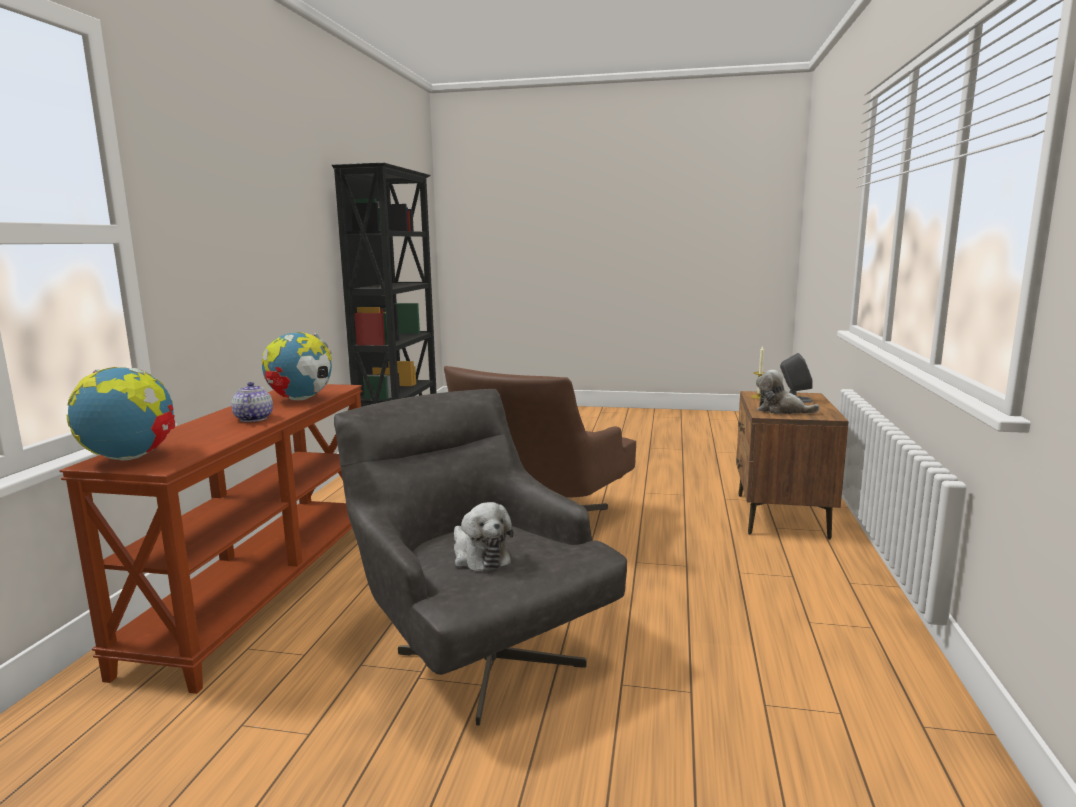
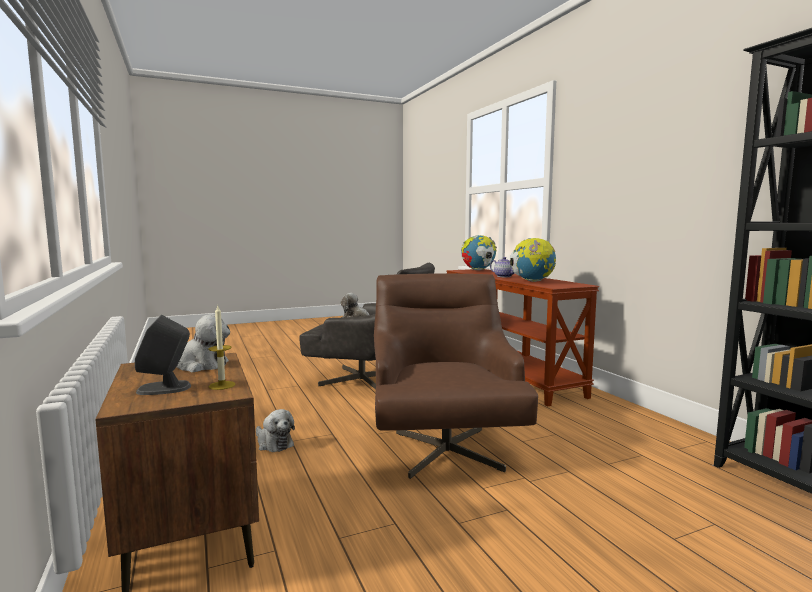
camera: 145 degrees right, 5 degrees down
(707, 568) = (273, 443): none -> plush toy

